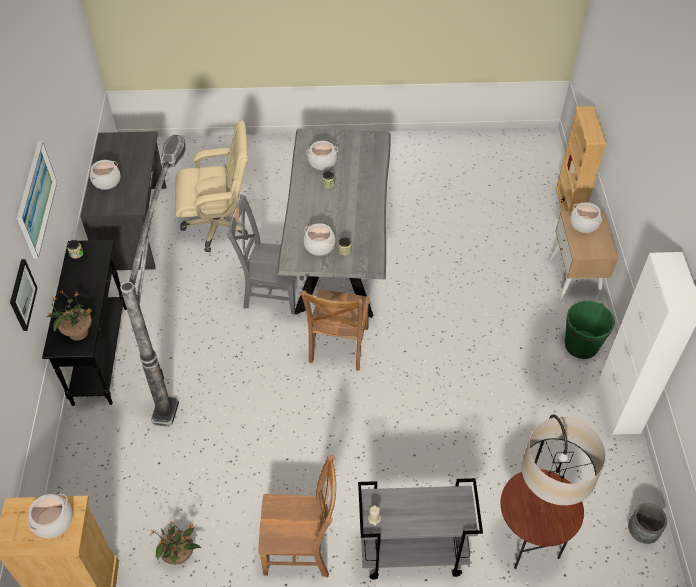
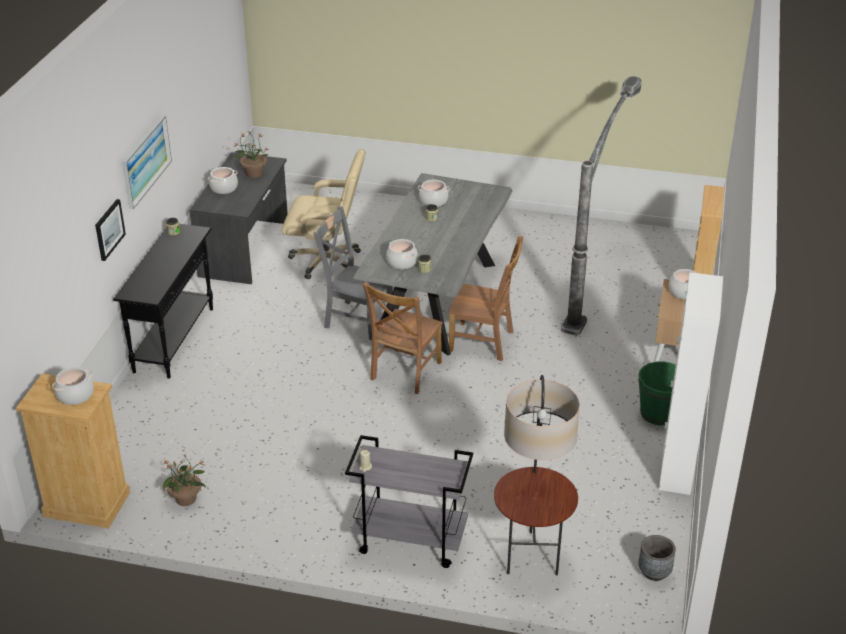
camera: 15 degrees right, 15 degrees down
(78, 332) = (151, 286): potted plant -> potted plant (253, 173)
(185, 349) = (254, 349): floor lamp -> floor lamp (594, 288)
(301, 548) = (302, 517): brown chair -> brown chair (484, 342)

